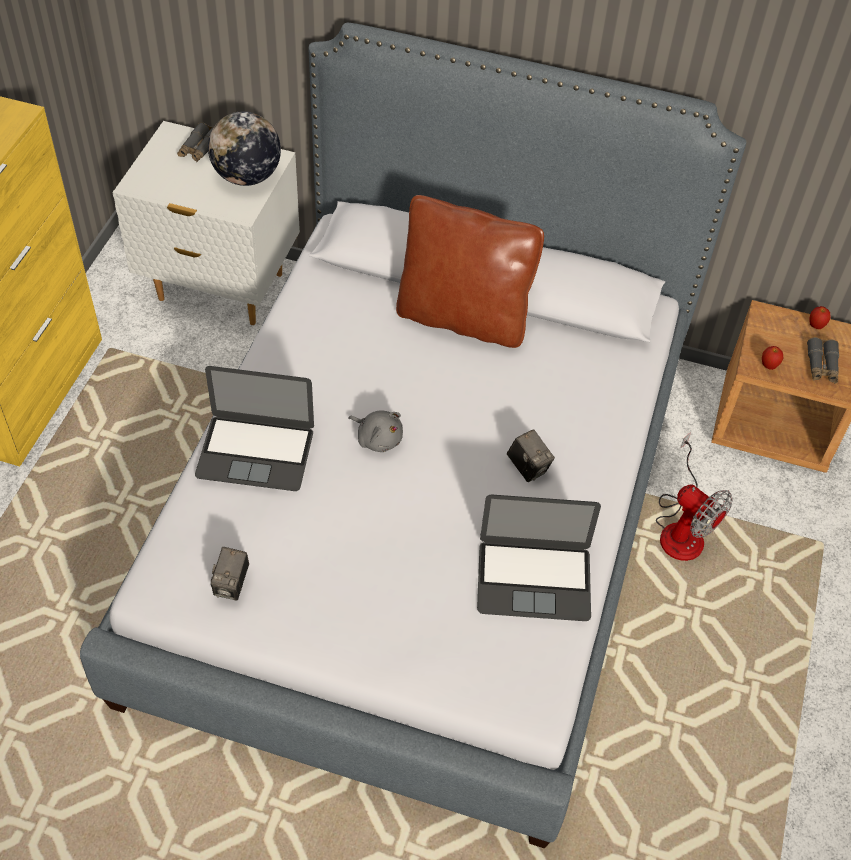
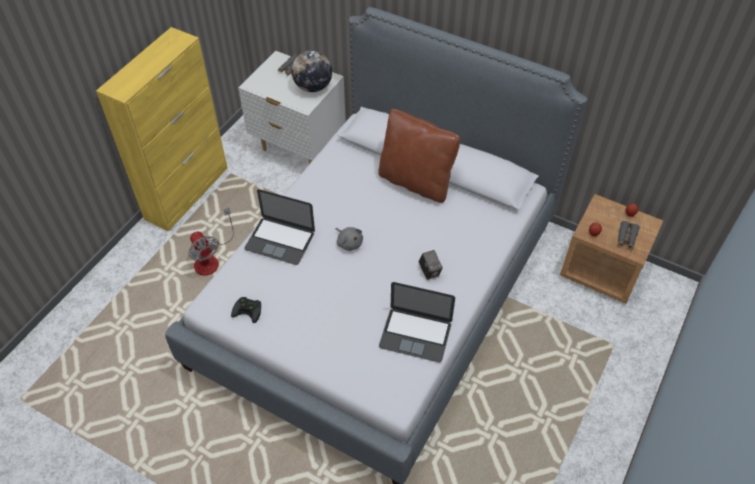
camera: 15 degrees right, 0 degrees up
(232, 585) = (249, 310): camera -> black game controller
(681, 528) = (529, 322): fan -> fan (211, 258)

